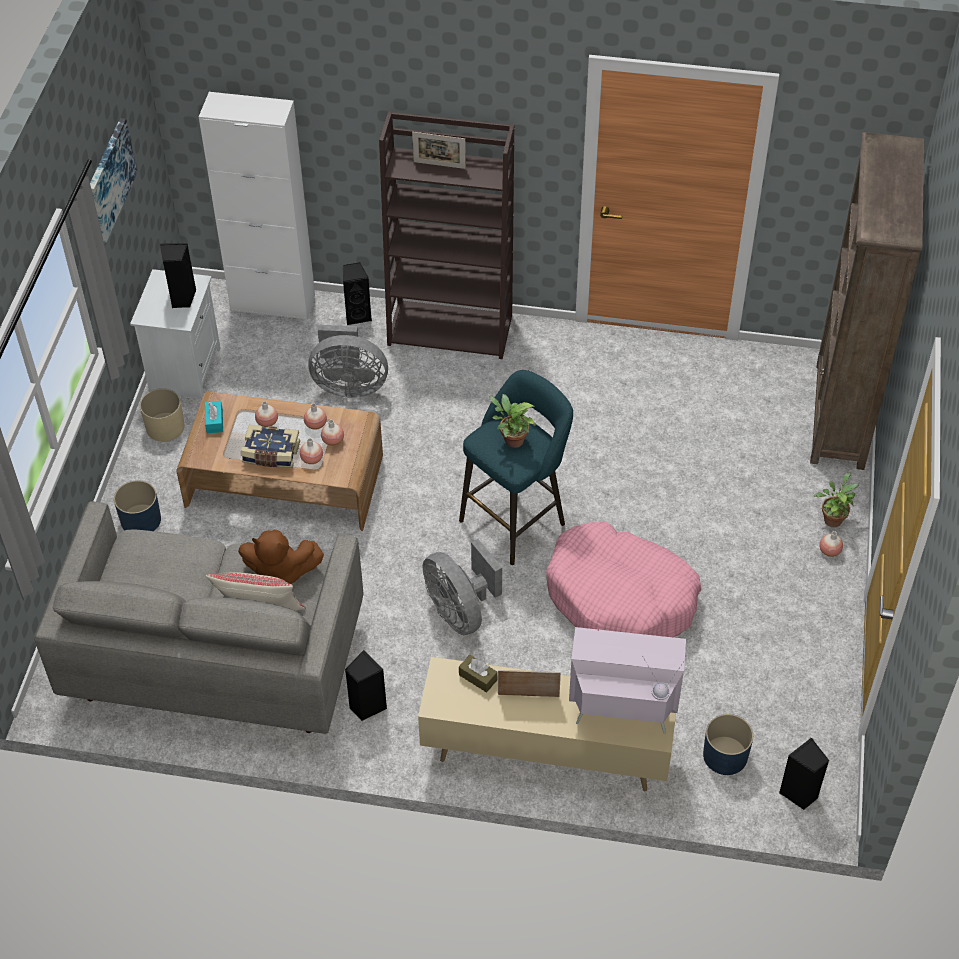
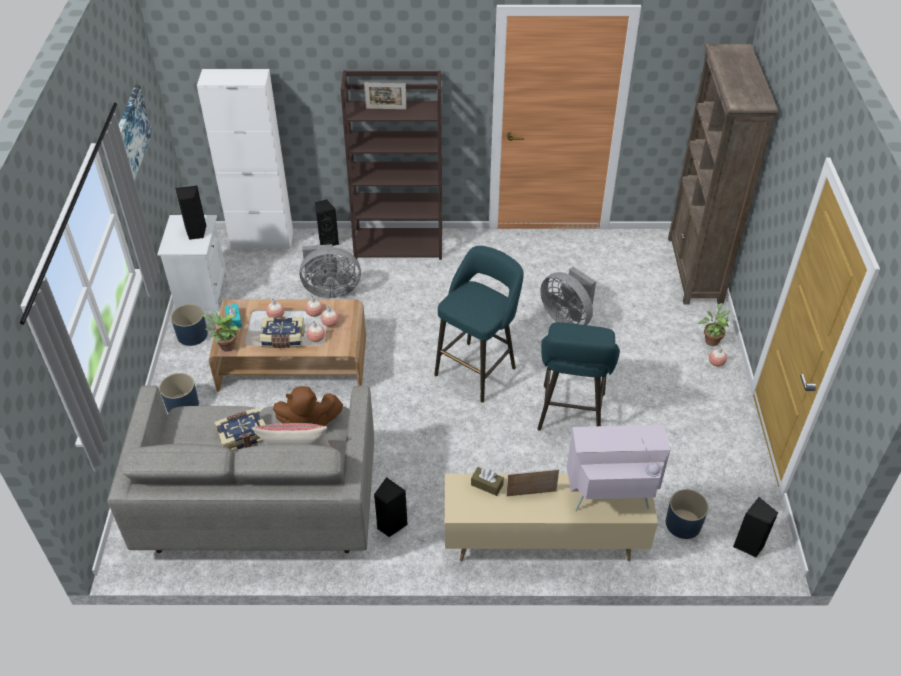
camera: 10 degrees left, 5 degrees down
(165, 427) = (192, 335): beige planter -> blue planter
(200, 576) = (242, 435): none -> book
(460, 611) = (450, 441): grey fan -> grey fan (567, 318)
(511, 440) = (475, 301): potted plant -> potted plant (225, 346)
(620, 597) = (570, 415): pink dog bed -> turquoise stool

